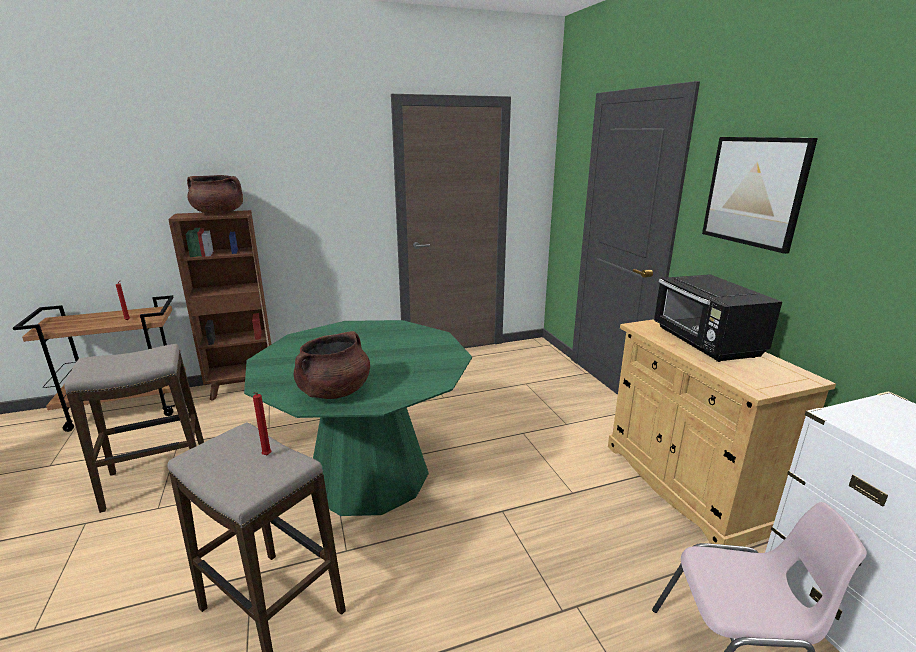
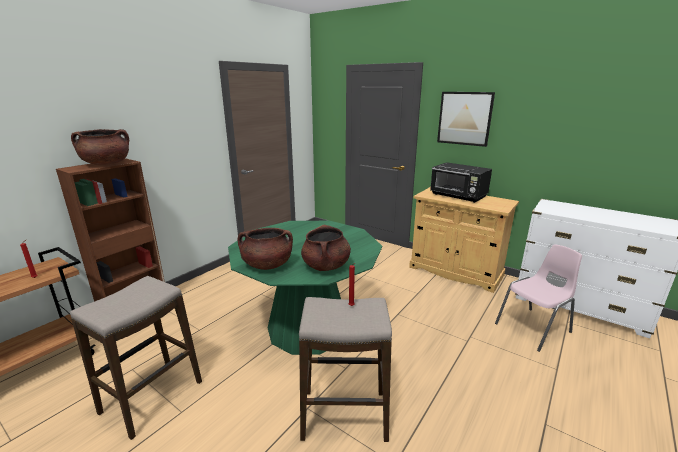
camera: 35 degrees left, 0 degrees up
(282, 368) = (267, 265): none -> brown cooking pot

